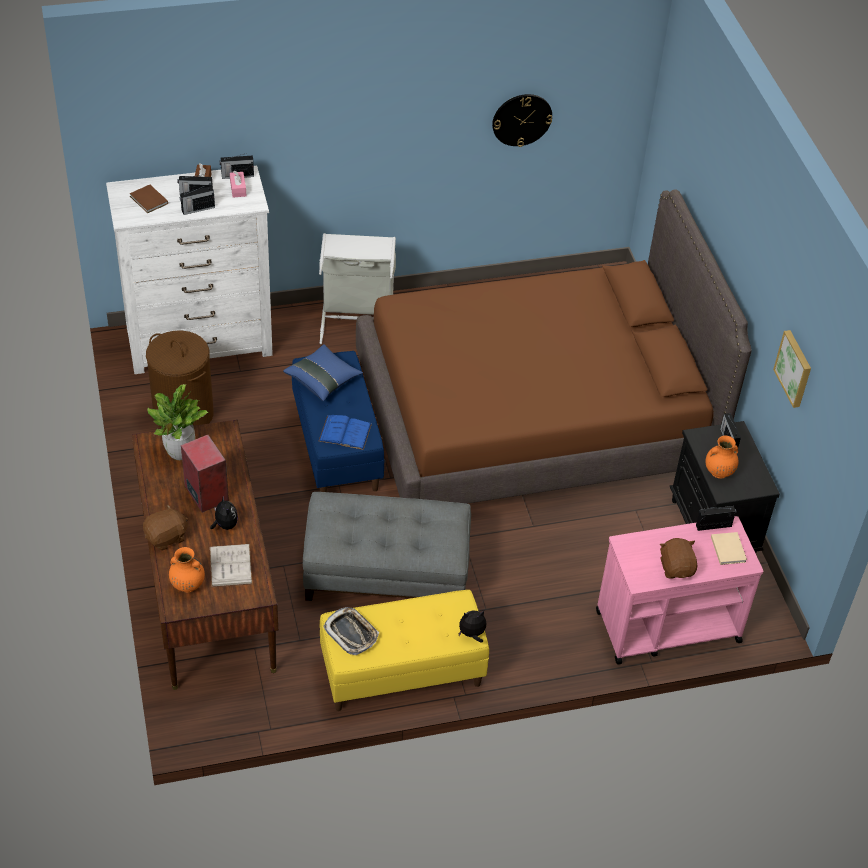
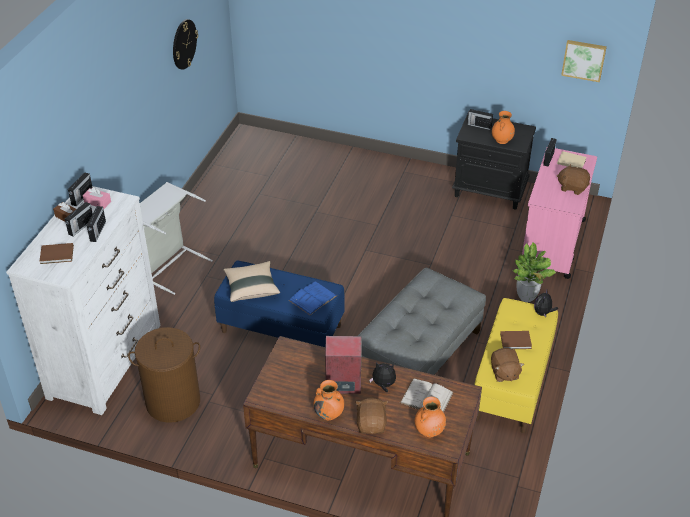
camera: 55 degrees left, 5 degrees down
(160, 500) = (329, 414): none -> orange vase
(180, 453) = (287, 382): potted plant -> potted plant (526, 297)
(323, 380) = (251, 288): blue pillow -> beige pillow
(351, 633) = (504, 373): tray -> brown plush toy
(407, 626) = (516, 341): none -> brown book
(534, 418) = (338, 223): brown bed -> none
(794, 368) = (514, 39): picture -> picture (584, 60)

